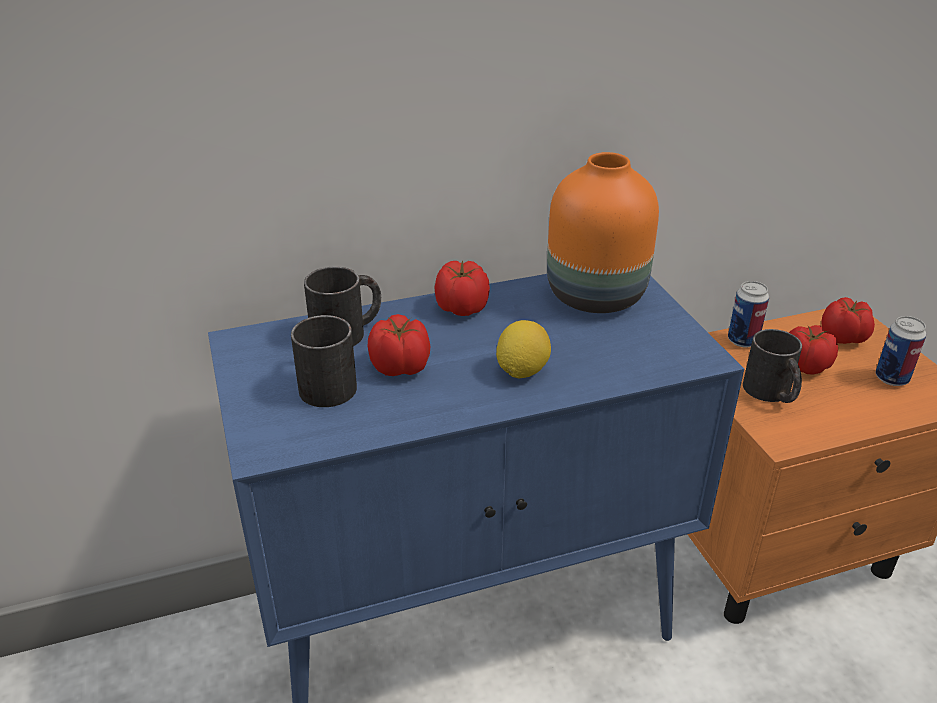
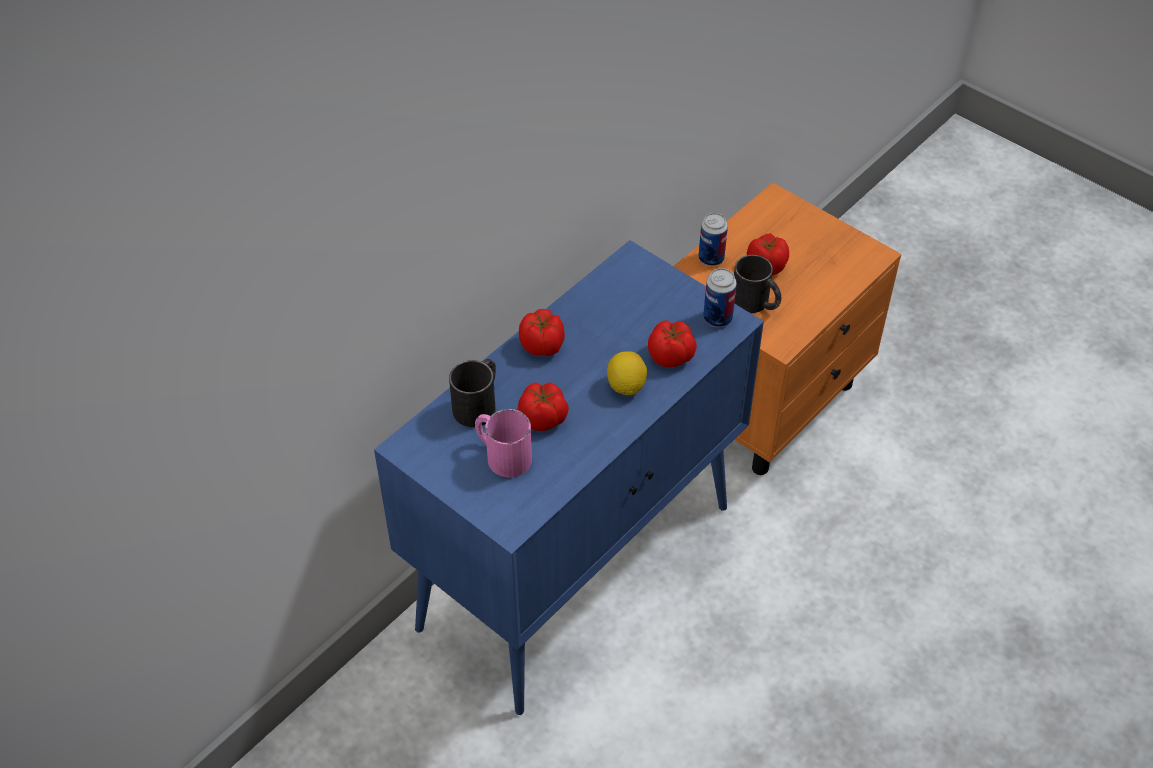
camera: 30 degrees left, 15 degrees up
(324, 382) = (502, 454): black mug -> pink mug
(597, 297) = (630, 293): orange vase -> none
(844, 338) = (780, 225): tomato -> tomato (671, 356)
(891, 378) = (828, 254): can -> can (717, 318)

